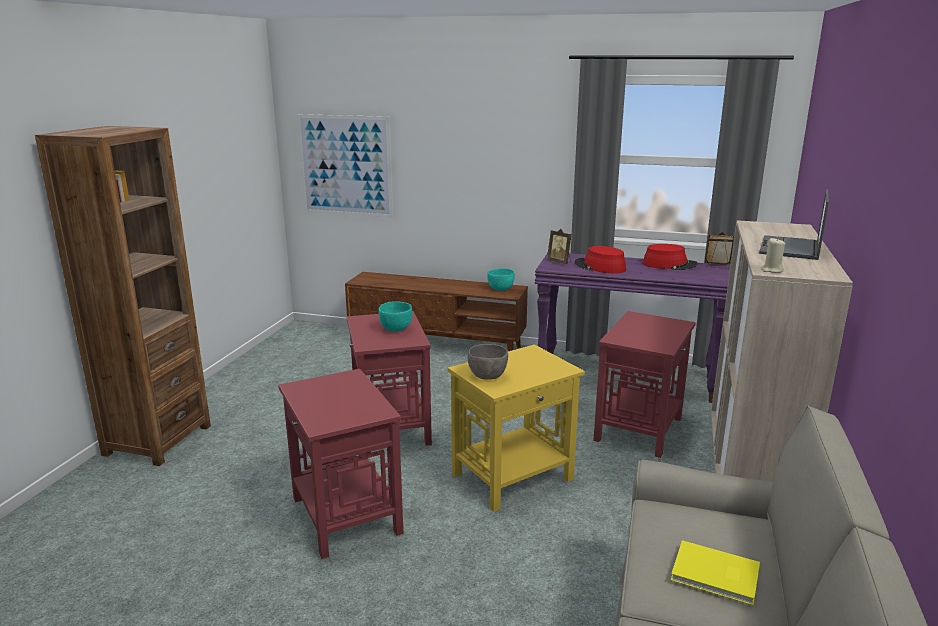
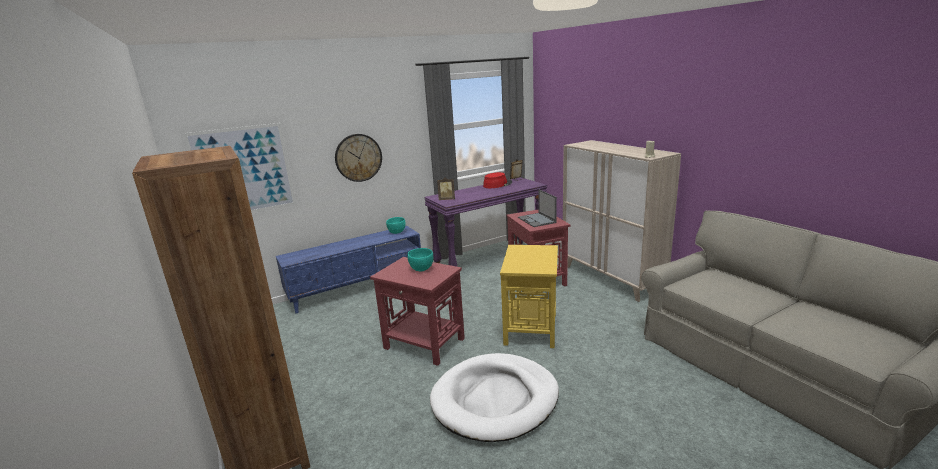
camera: 45 degrees left, 0 degrees up
(345, 515) = (495, 399): red side table -> white dog bed
(437, 344) = (357, 288): brown tv stand -> blue tv stand
(475, 176) = (358, 157): none -> wall clock
(487, 376) = (528, 267): grey bowl -> none
(600, 267) = (471, 195): red hat -> none
(716, 576) = (747, 293): yellow book -> none
(790, 248) = (622, 148): laptop -> laptop (537, 220)

